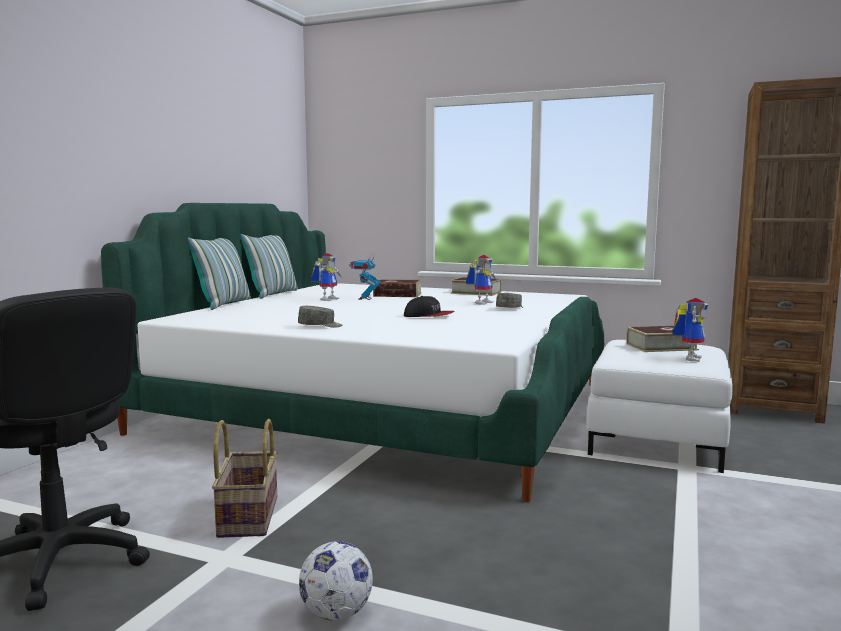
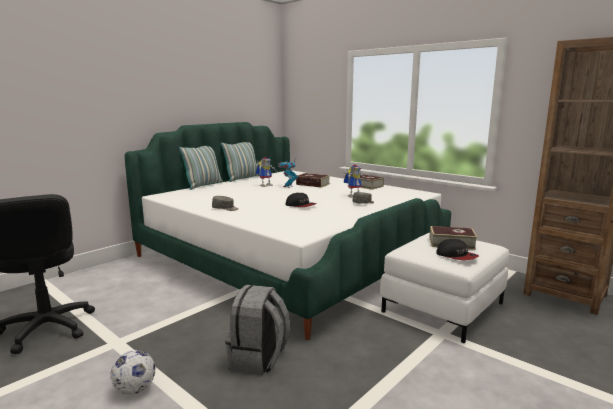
camera: 20 degrees right, 5 degrees up
(247, 516) = (149, 319): basket -> none
(486, 536) = (258, 359): none -> grey backpack
(688, 358) = (456, 256): toy robot -> cap

